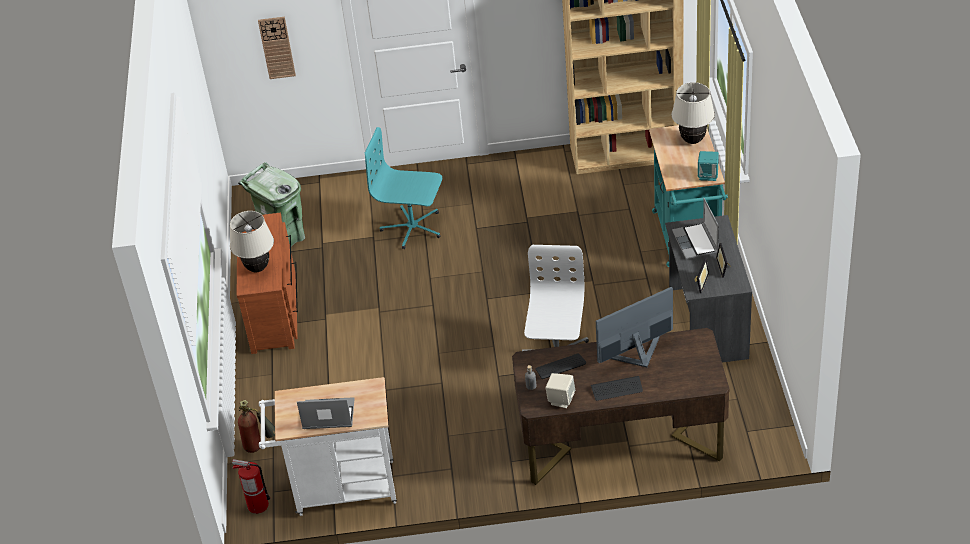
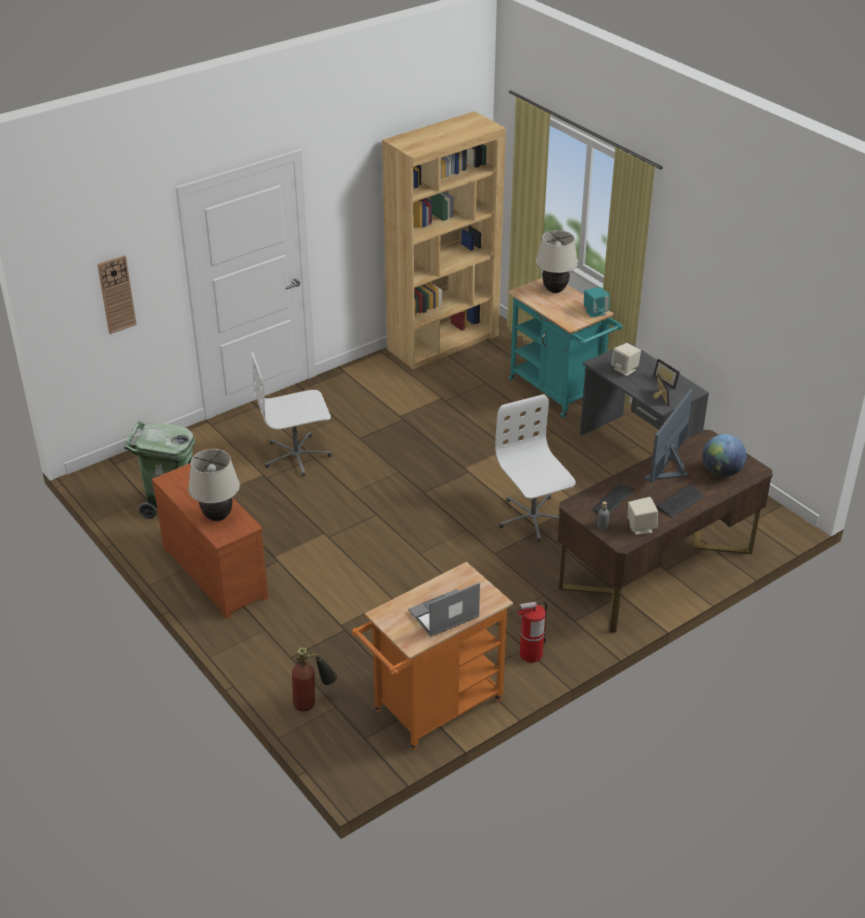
camera: 35 degrees left, 5 degrees down
(257, 505) = (359, 758): fire extinguisher -> fire extinguisher (530, 654)
(339, 490) = (432, 710): white cart -> orange cart
(412, 228) = (297, 456): turquoise office chair -> white office chair
(680, 374) = (721, 472): none -> globe
(696, 242) = (625, 369): laptop -> beige speaker

